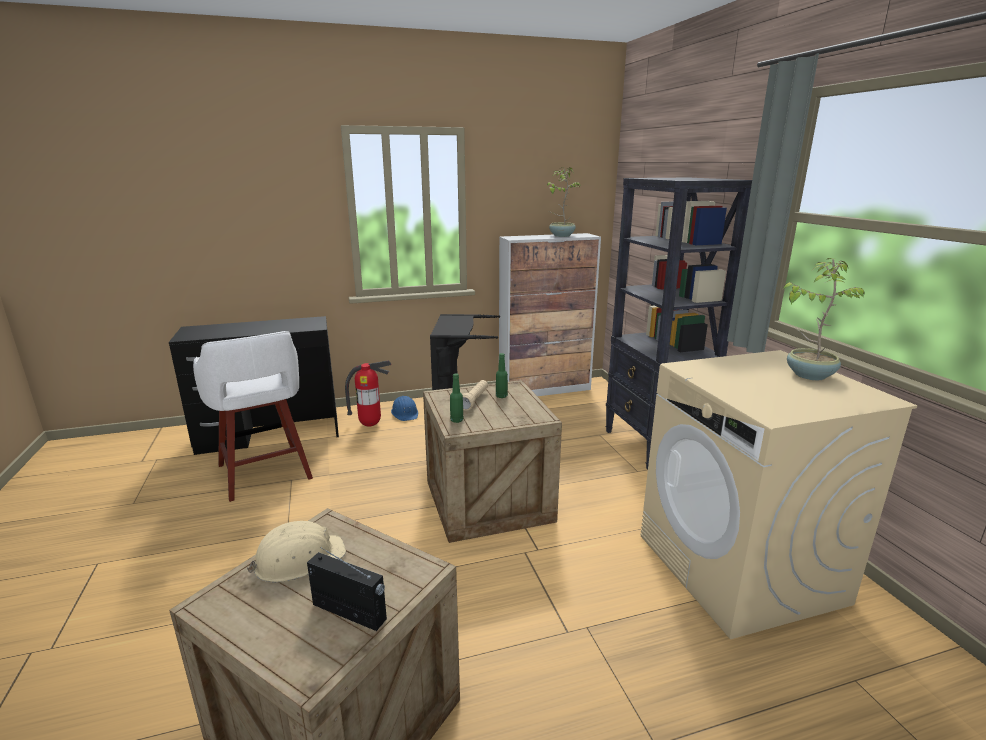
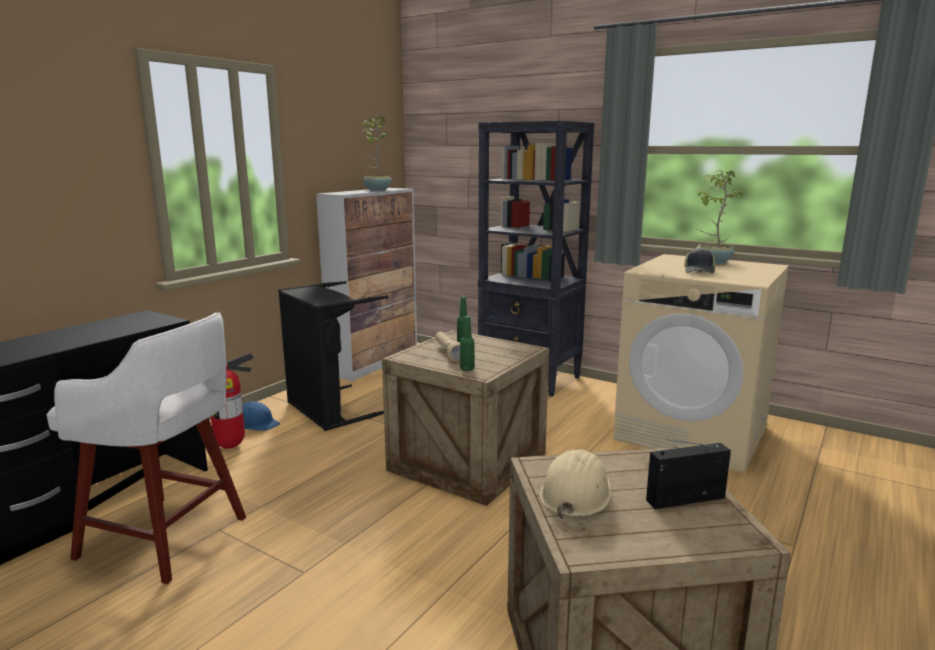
camera: 40 degrees left, 5 degrees down
(749, 384) = (699, 271): none -> cap

